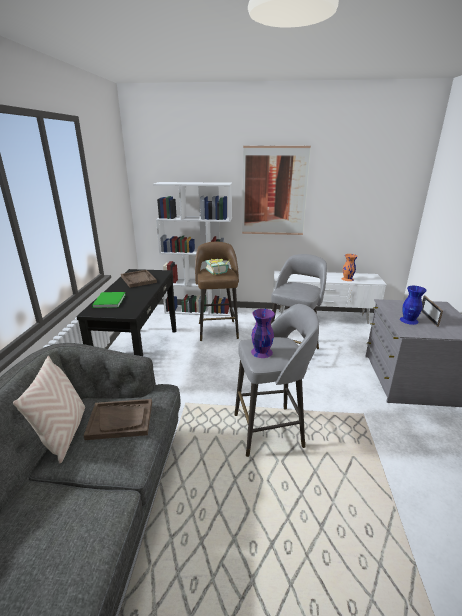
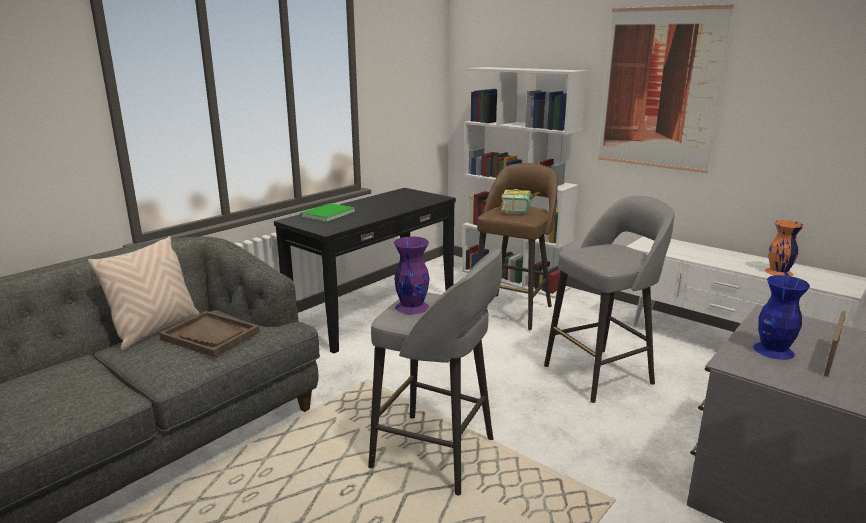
camera: 35 degrees right, 5 degrees down
(138, 279) = (395, 200): brown tray -> none

